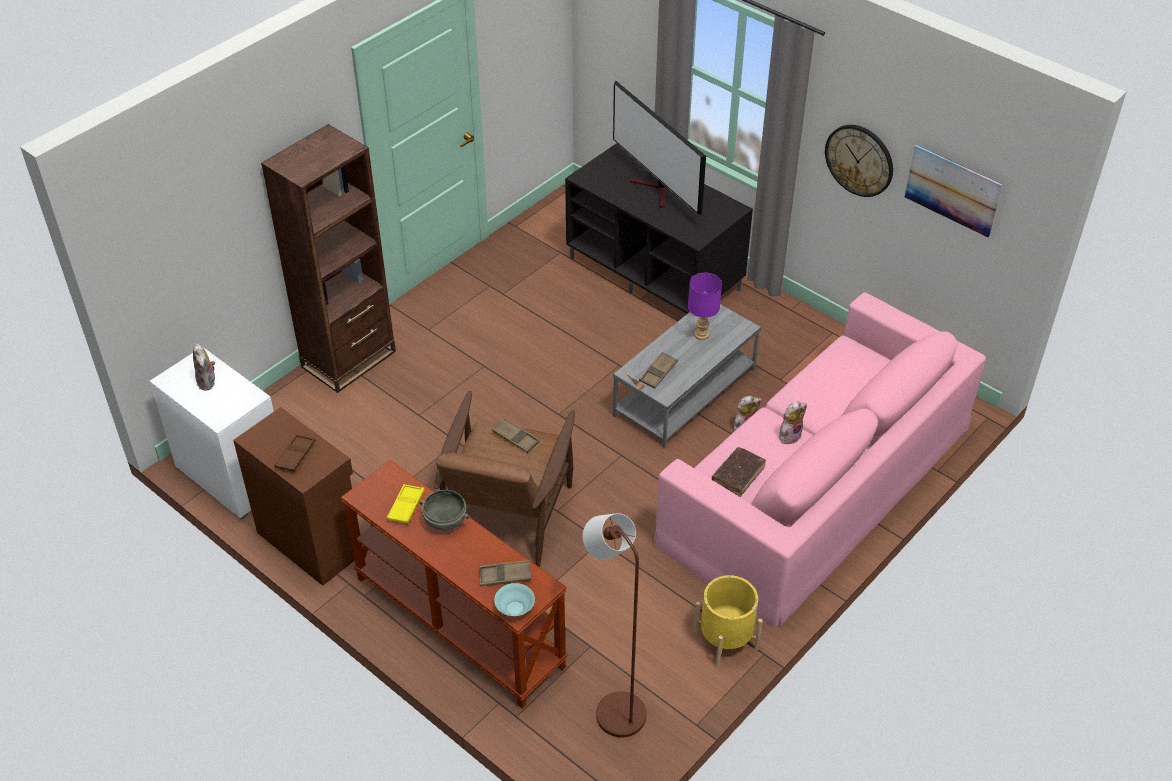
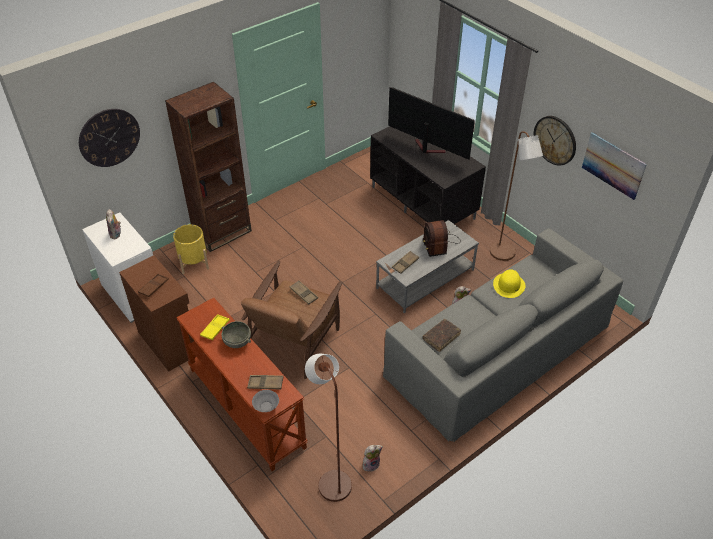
camera: 10 degrees right, 0 degrees up
(183, 231) = (109, 137): none -> wall clock
(515, 608) = (266, 406): turquoise bowl -> grey bowl
(656, 191) = (426, 149): television -> television turned 150 degrees clockwise
(702, 335) = (439, 243): purple table lamp -> radio
(725, 640) = (415, 445): yellow planter -> yellow planter (194, 262)
(789, 435) = (481, 315): plush toy -> plush toy (371, 464)
(796, 341) = (504, 255): none -> brown floor lamp
(816, 483) = (498, 349): pink sofa -> grey sofa
(820, 385) = (509, 285): none -> yellow hat

